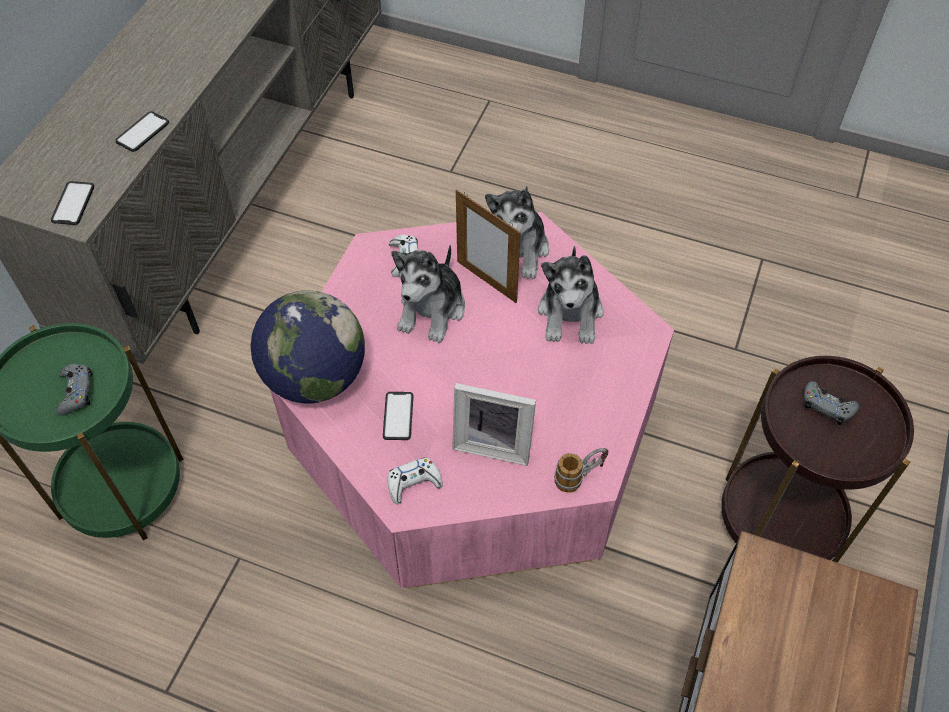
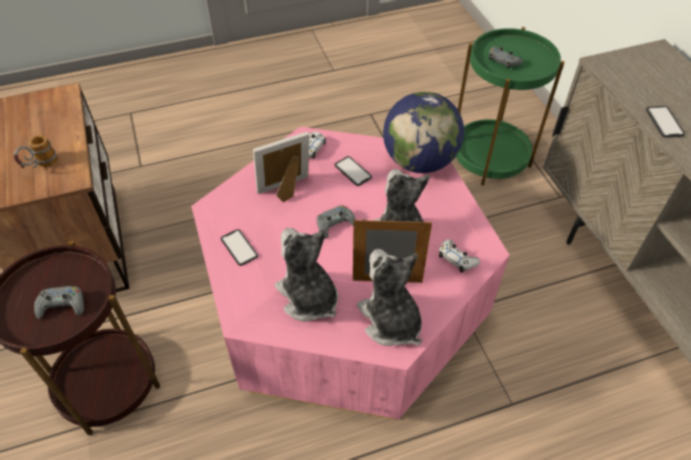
camera: 140 degrees right, 5 degrees down
(73, 204) = (619, 68): phone -> phone (239, 248)
(479, 366) = (335, 224): none -> grey game controller
(579, 477) = (221, 204): mug -> mug (40, 166)

